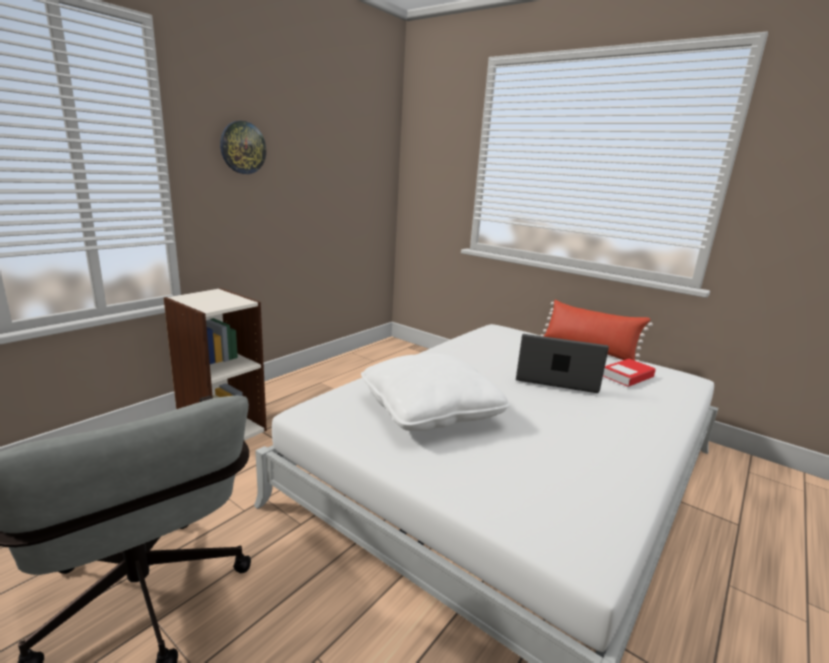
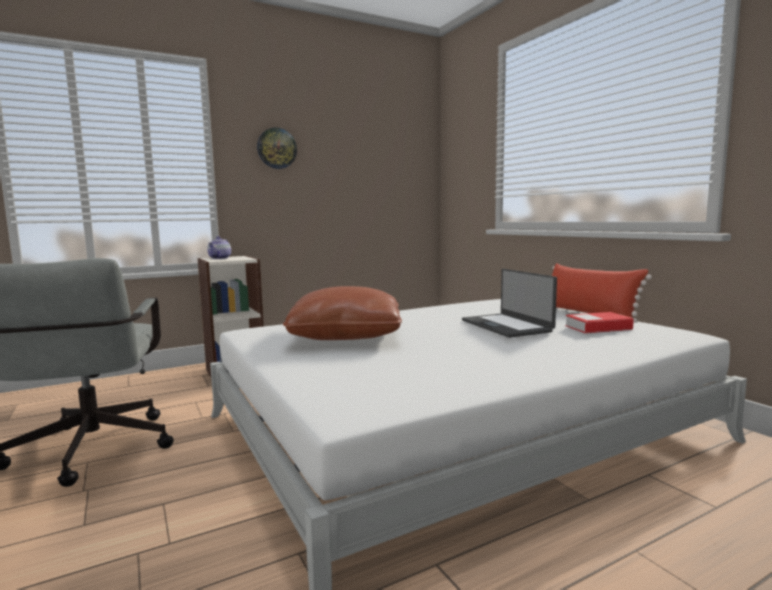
camera: 25 degrees right, 10 degrees down
(201, 299) = (220, 258): none -> teapot
(430, 410) = (346, 335): white pillow -> brown pillow
(555, 379) = (506, 326): laptop -> laptop turned 150 degrees counterclockwise

